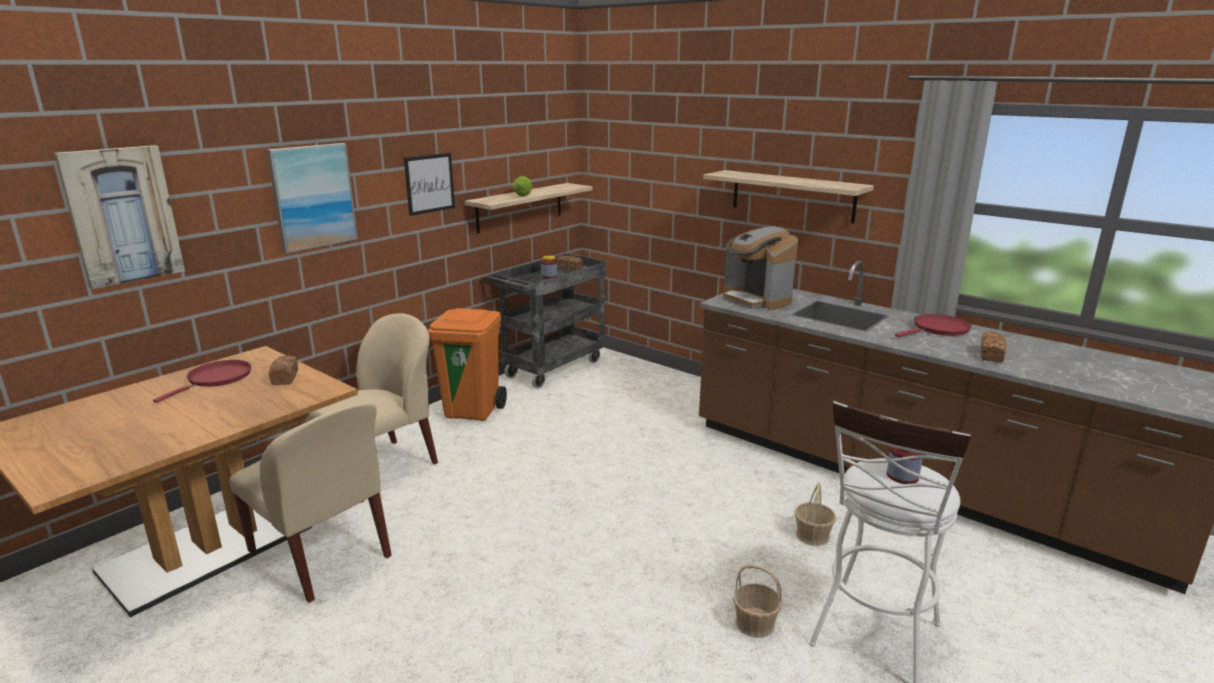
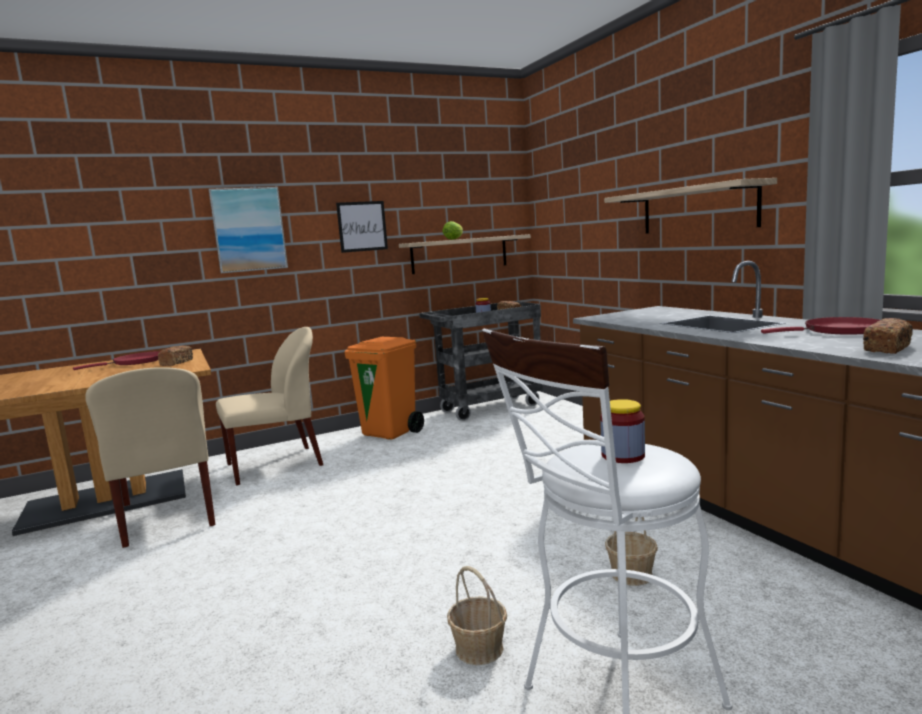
camera: 25 degrees right, 10 degrees down
(122, 215) = (88, 233): picture -> none
(756, 300) = (637, 315): coffee machine -> none

